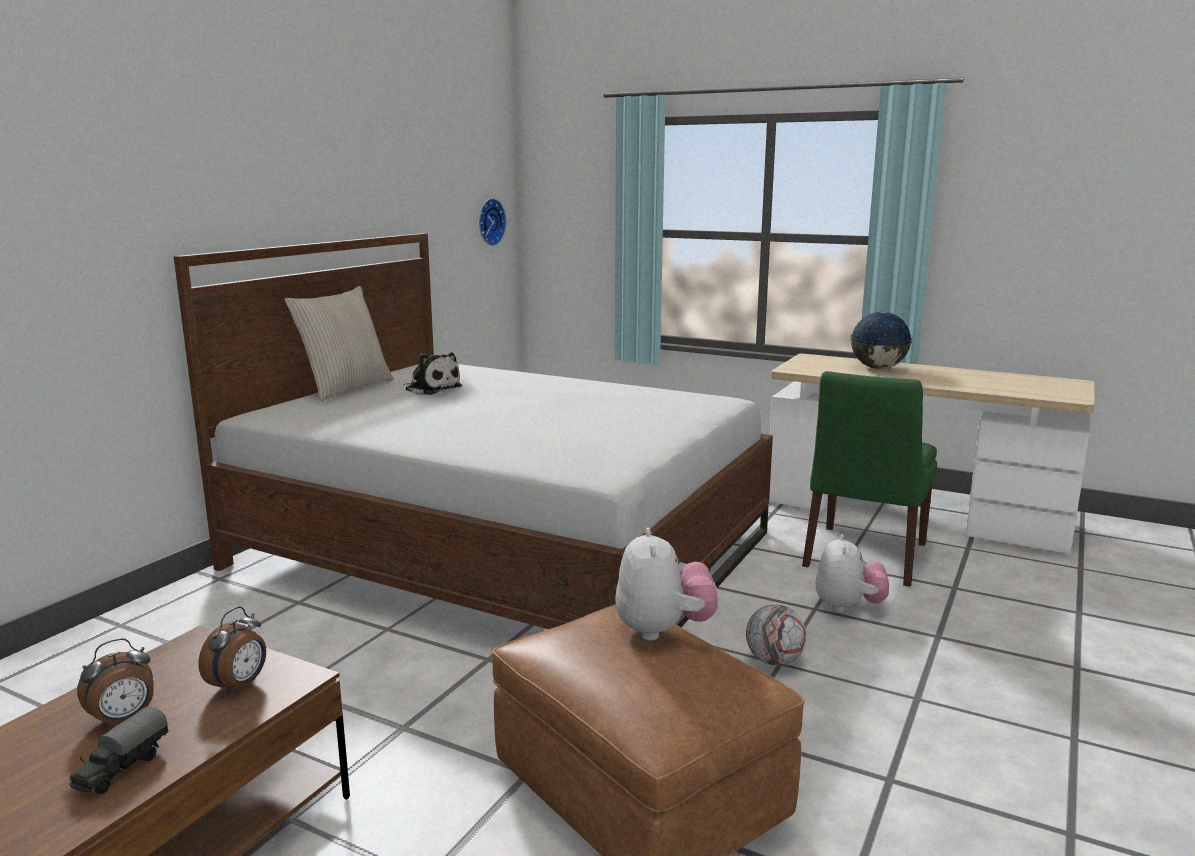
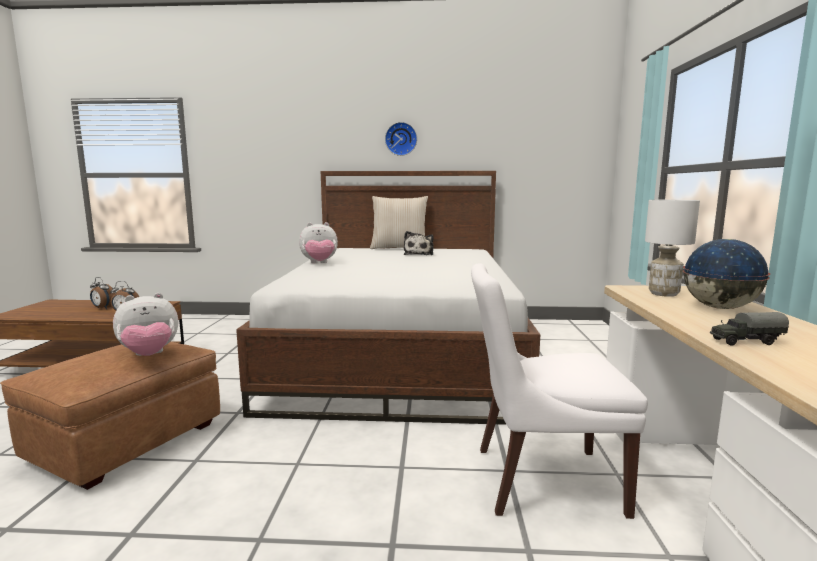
camera: 65 degrees right, 5 degrees down
(121, 769) = (68, 314): toy truck -> toy truck (745, 341)
(489, 222) = (575, 168): wall clock -> wall clock (401, 139)
(774, 661) = (300, 461): football -> none
(823, 367) = (664, 294): none -> white table lamp
(848, 607) = (418, 483): plush toy -> plush toy (319, 263)
(864, 557) = (541, 480): green chair -> white chair

